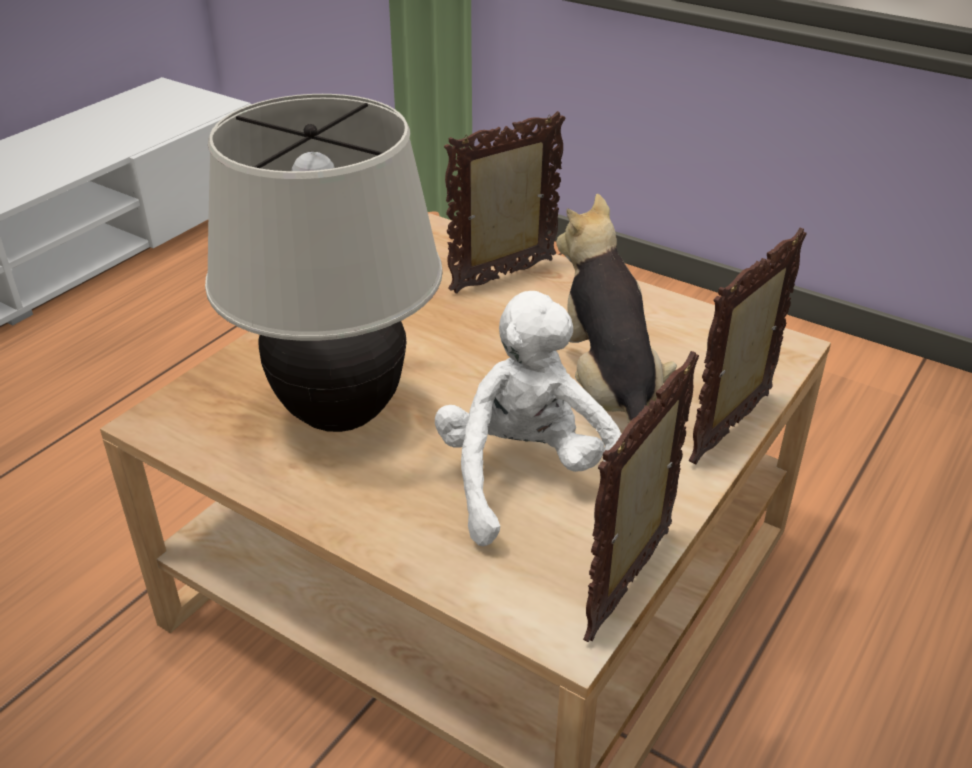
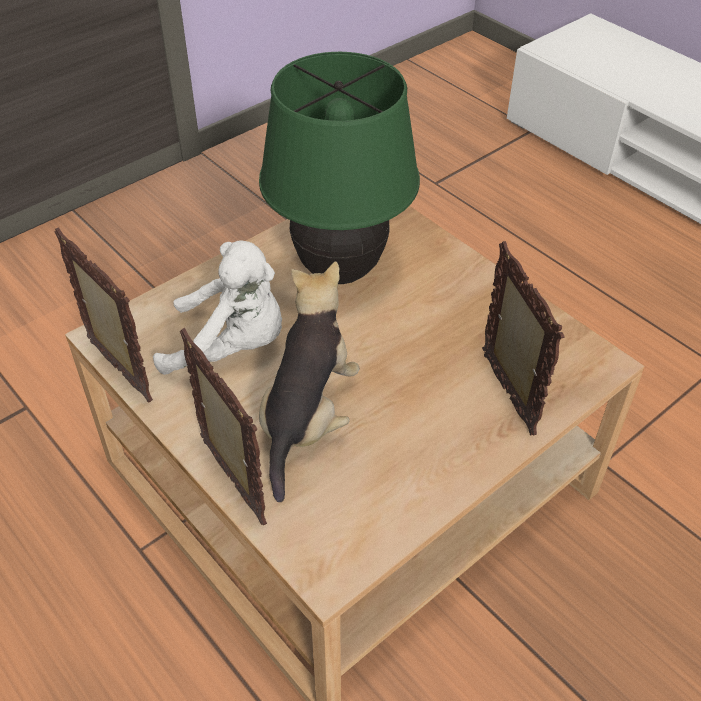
camera: 105 degrees right, 10 degrees up
(342, 415) = (339, 272): beige table lamp -> green table lamp
(610, 393) = (308, 418): plush toy -> plush toy turned 75 degrees counterclockwise

